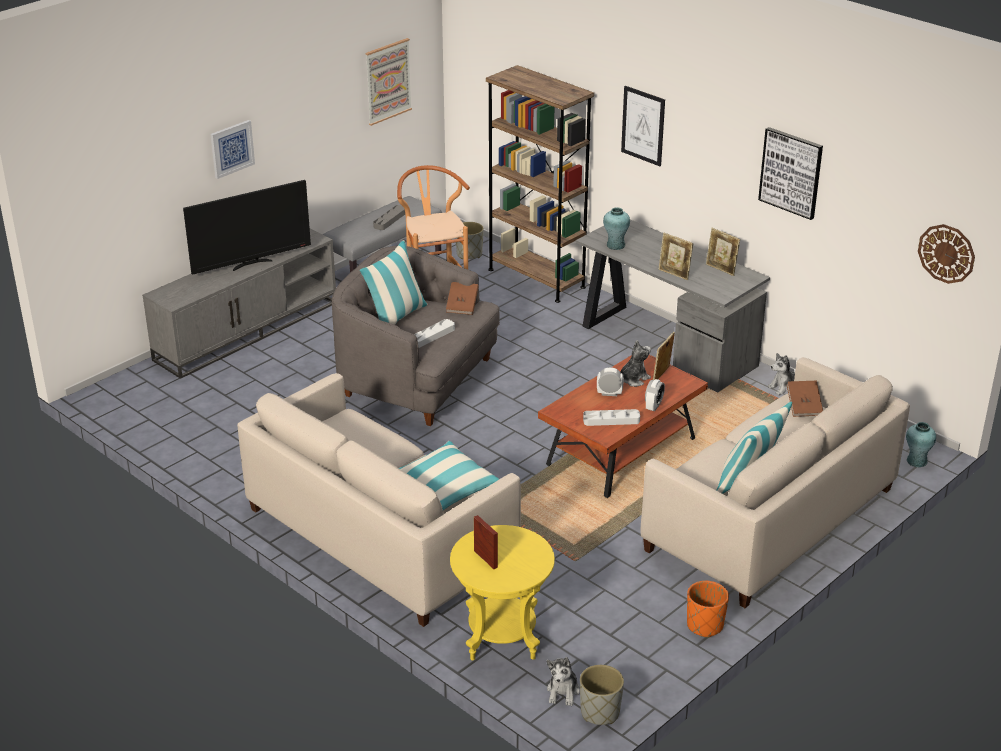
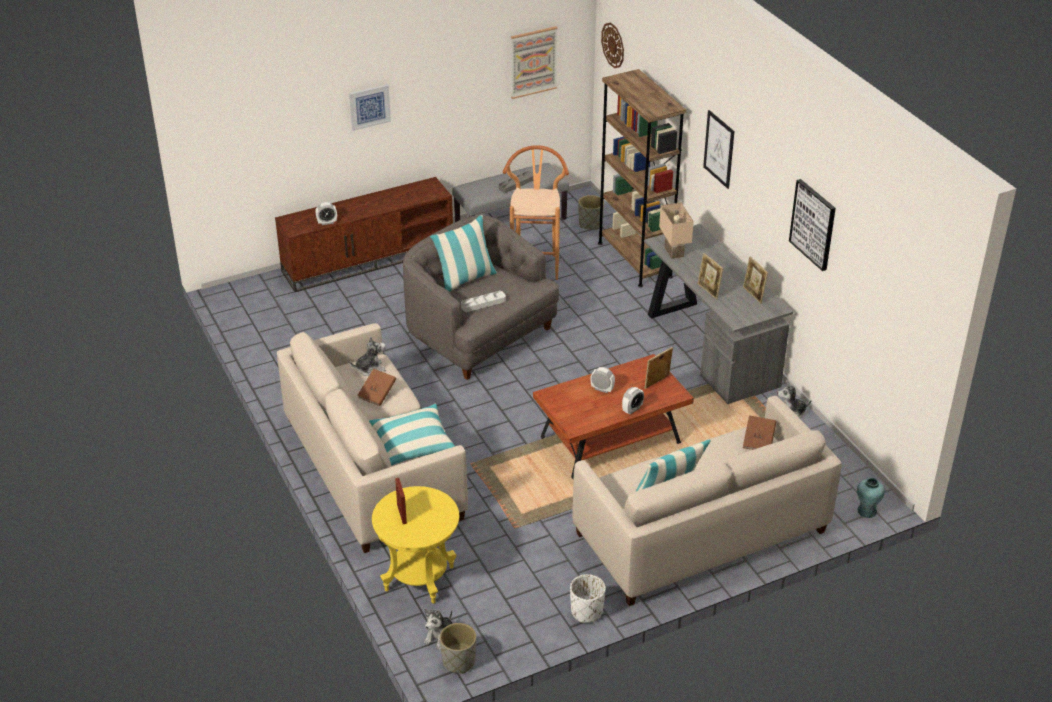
camera: 20 degrees right, 5 degrees up
(207, 289) = (327, 222): none -> alarm clock
(247, 330) = (369, 259): grey tv stand -> brown tv stand
(251, 264) = (374, 206): television -> none
(462, 306) = (525, 280): brown book -> brown book (377, 394)
(611, 420) = (588, 414): grey tray -> none
(615, 245) = (675, 252): turquoise vase -> beige table lamp
(633, 379) = (630, 380): plush toy -> plush toy (370, 369)
(705, 626) = (586, 612): orange planter -> white planter
(946, 253) = (913, 333): wall clock -> wall clock (613, 45)

